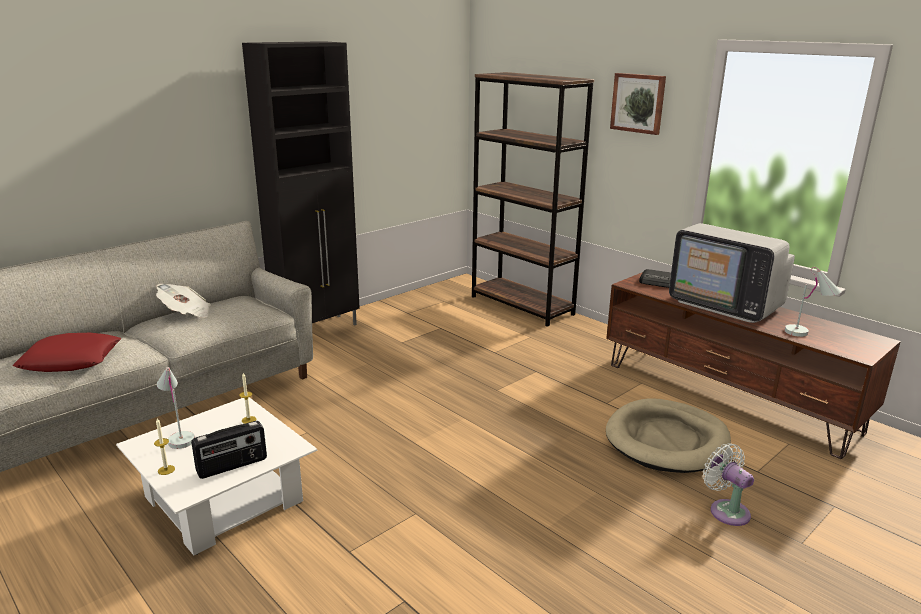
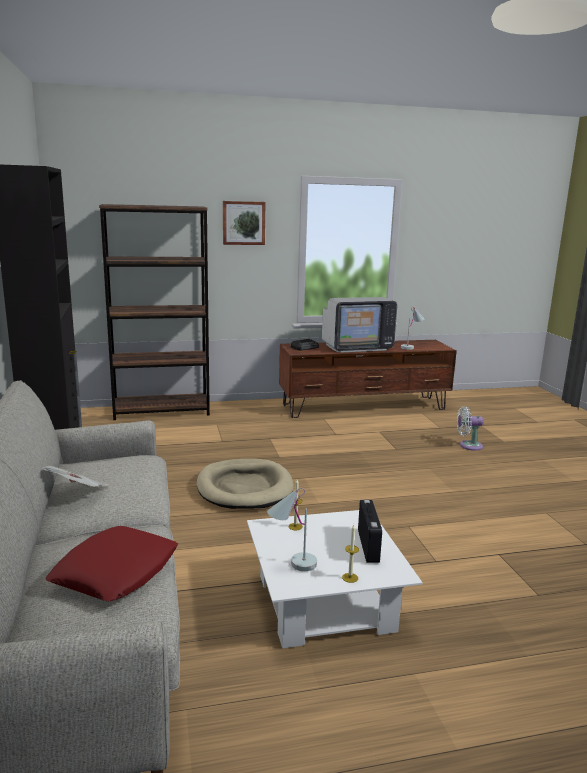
camera: 60 degrees left, 5 degrees down
(667, 440) = (393, 435): beige dog bed -> beige dog bed (244, 488)

